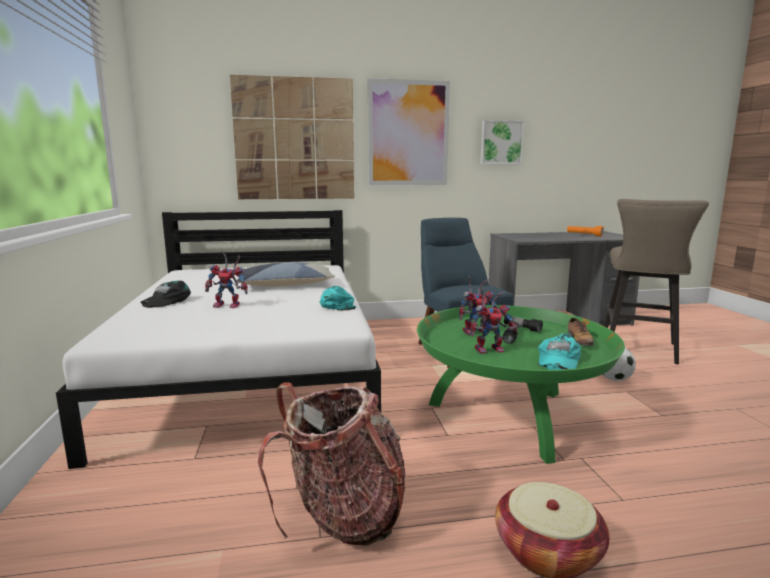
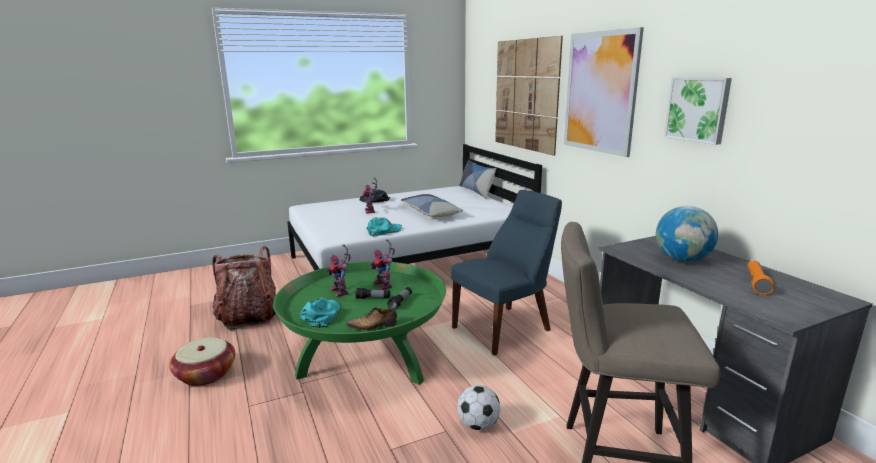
camera: 75 degrees right, 5 degrees up
(220, 267) = (476, 191): none -> pillow
(547, 237) = (682, 260): none -> globe
(557, 359) = (322, 315): turquoise cap -> turquoise cap turned 90 degrees clockwise

